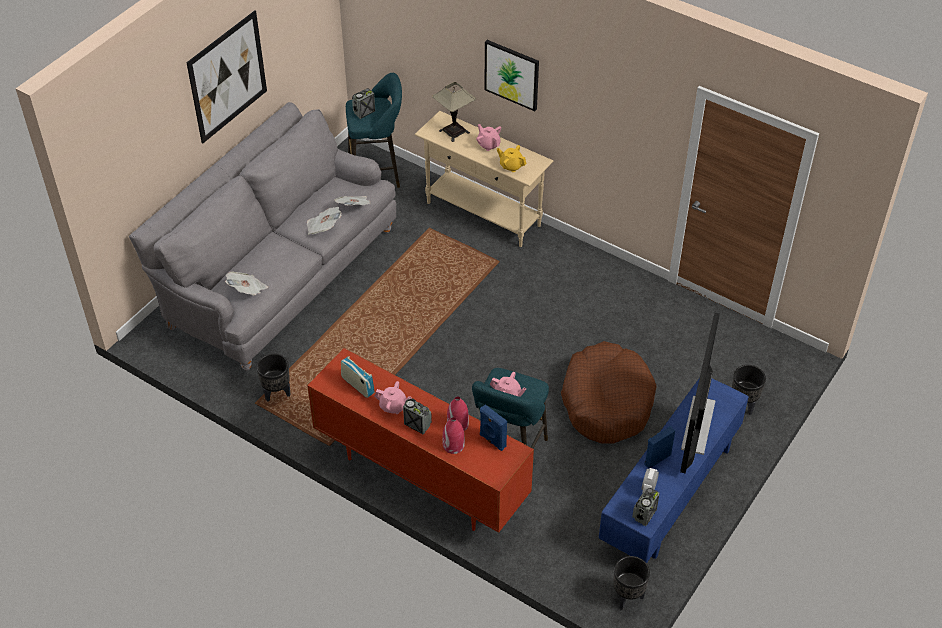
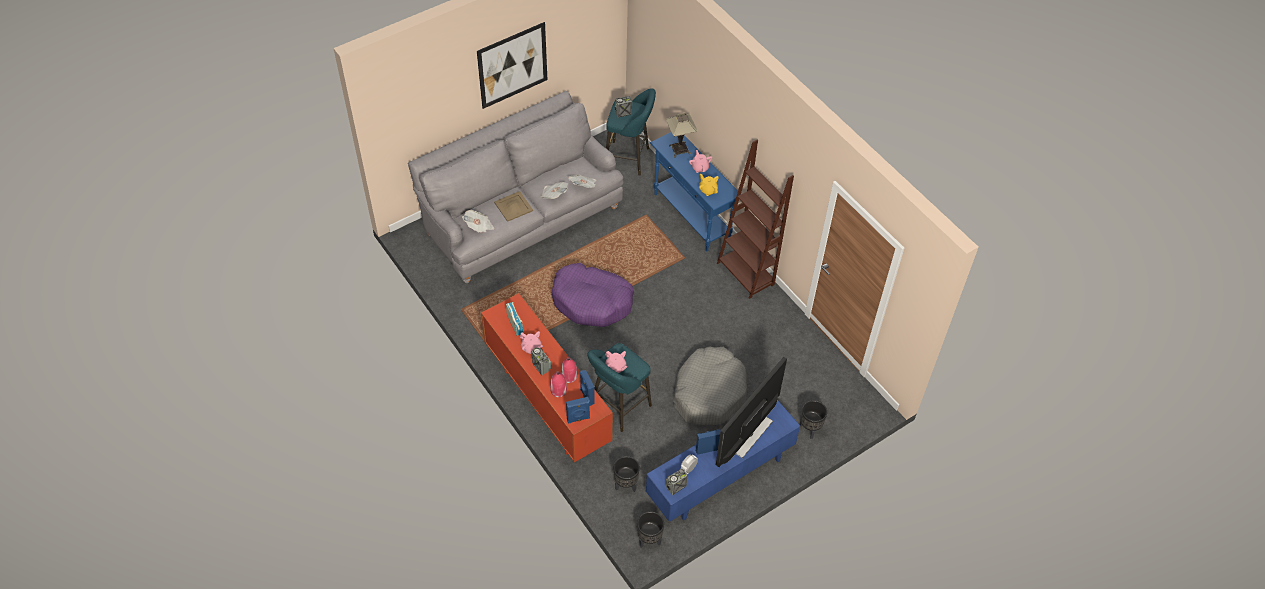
camera: 20 degrees right, 5 degrees up
(277, 393) = (479, 307): black planter -> black planter (626, 485)
(279, 254) = (513, 206): none -> beige tray
(414, 343) = (592, 301): none -> purple dog bed
(483, 214) = (691, 216): beige console table -> blue console table
(496, 471) = (578, 419): none -> blue speaker
(512, 74) = (723, 122): picture -> none
(578, 257) = (745, 273): none -> brown bookcase
(606, 402) = (709, 392): brown dog bed -> grey dog bed

